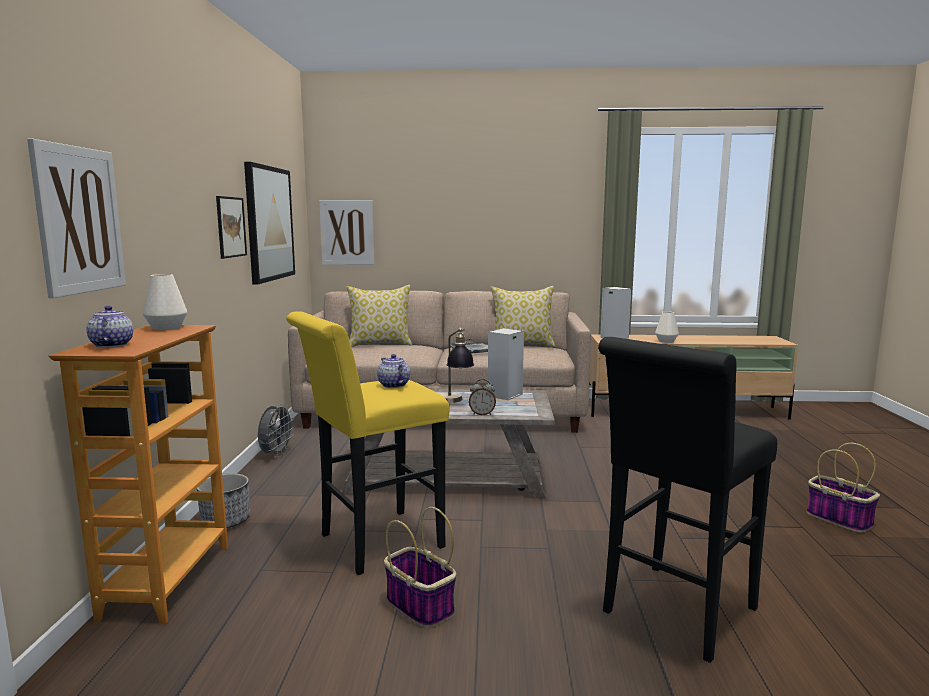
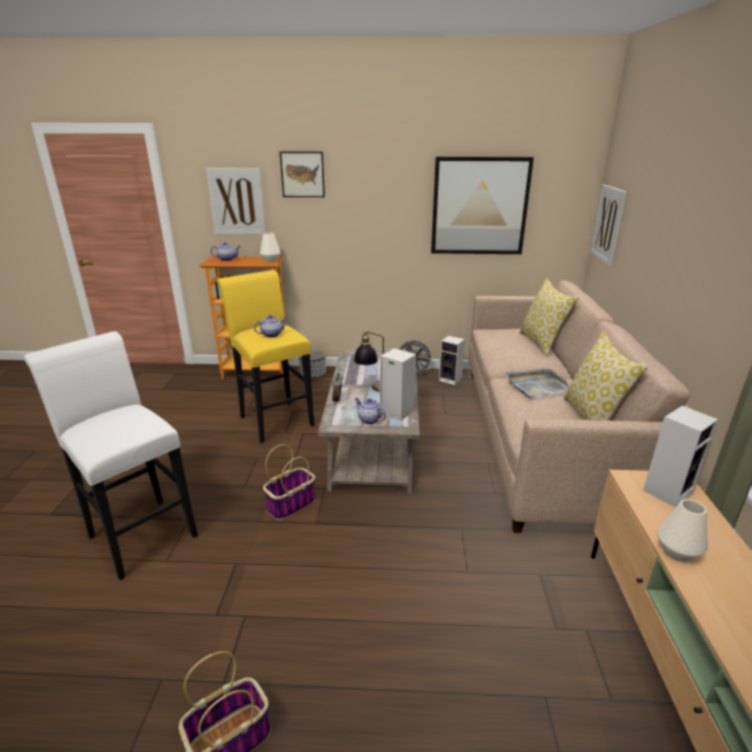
camera: 90 degrees right, 15 degrees up
(231, 227) = (400, 208): picture -> picture (302, 174)
(306, 437) = (451, 380): none -> speaker
(418, 605) = (202, 436): basket -> basket (291, 504)
(523, 403) = (369, 420): none -> teapot
(674, 615) = (139, 532): black stool -> white stool

